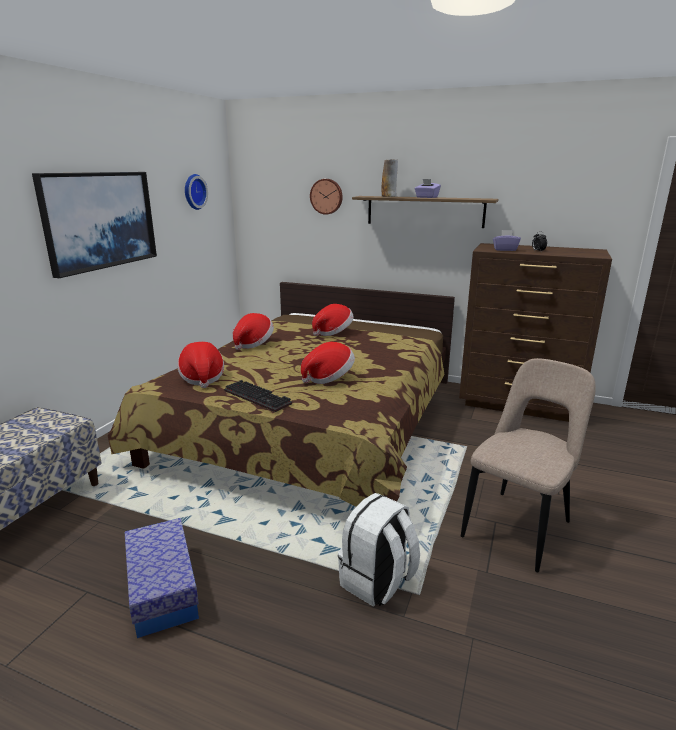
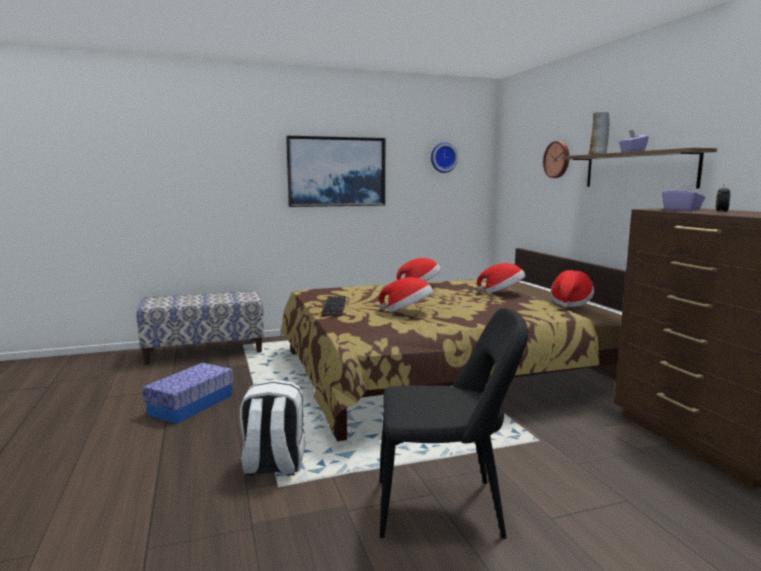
camera: 50 degrees right, 10 degrees down
(202, 378) = (336, 293): hat -> hat (570, 303)
(519, 526) = (445, 509): beige chair -> black chair

